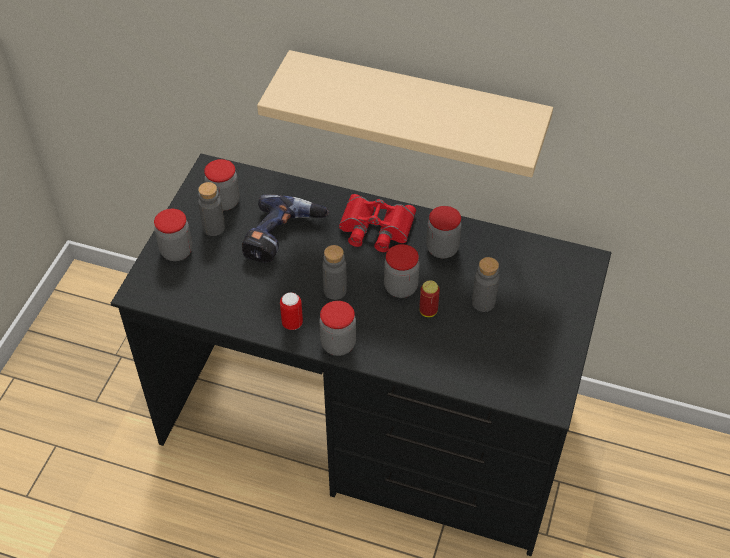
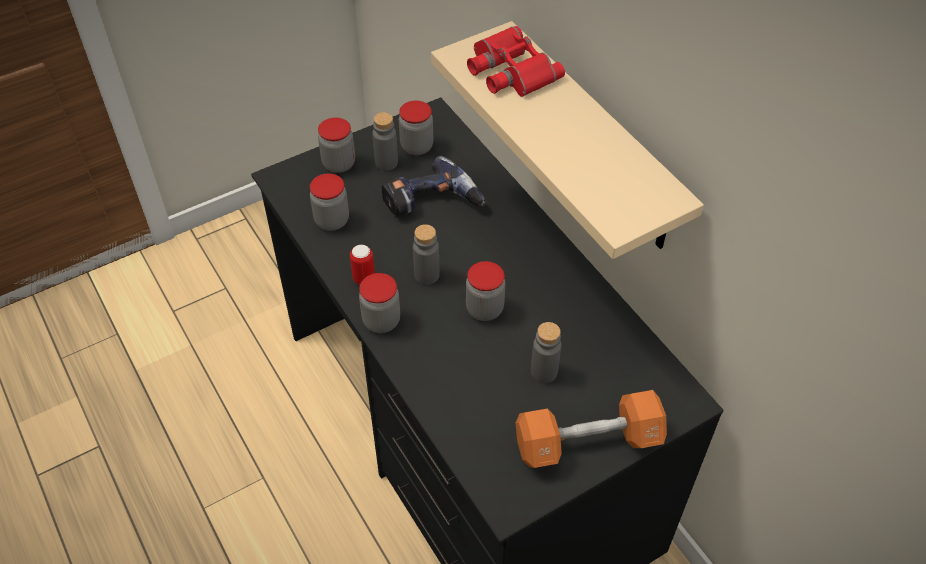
camera: 40 degrees right, 0 degrees up
(375, 229) = (516, 245): red binoculars -> red binoculars (509, 70)
(428, 311) = (486, 345): can -> none
(442, 249) = (558, 300): jar -> jar (332, 220)
(556, 328) = (588, 442): none -> orange dumbbell

